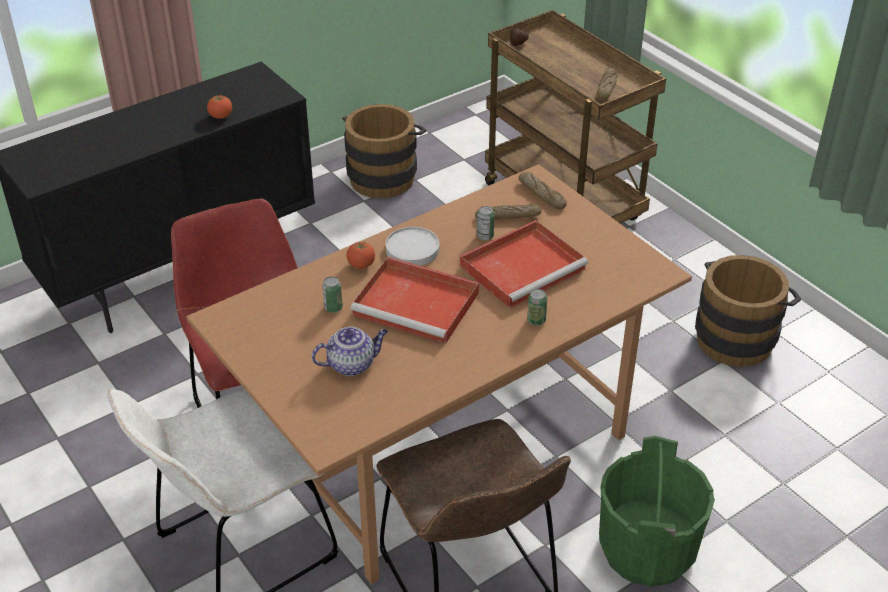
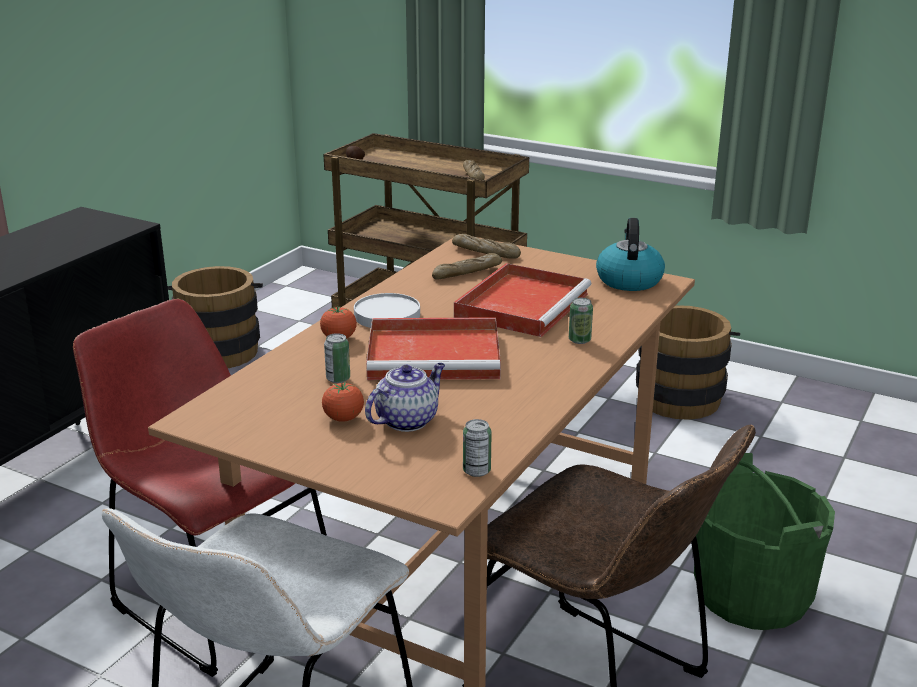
camera: 25 degrees left, 15 degrees down
(221, 116) = (64, 251): tomato -> tomato (343, 418)
(485, 236) = (457, 291): can -> can (476, 471)
(633, 262) = (628, 280): none -> kettle

